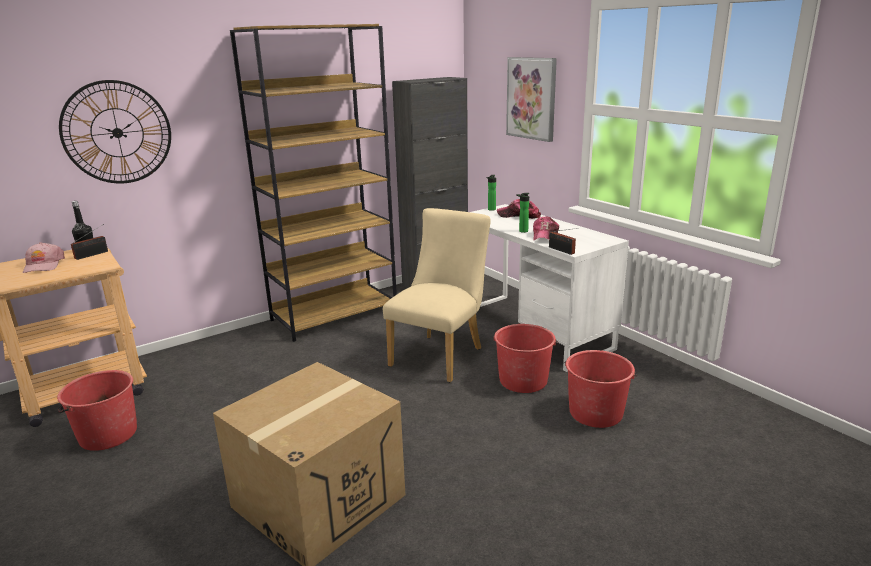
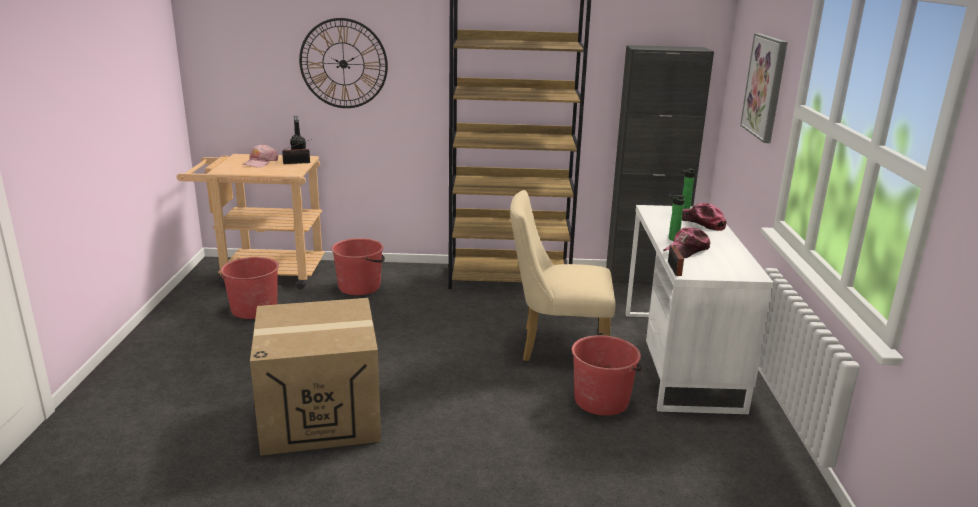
camera: 35 degrees right, 0 degrees up
(441, 354) = (556, 346): beige chair -> beige chair turned 150 degrees counterclockwise
(595, 412) = (633, 459): red bucket -> red bucket (360, 286)

